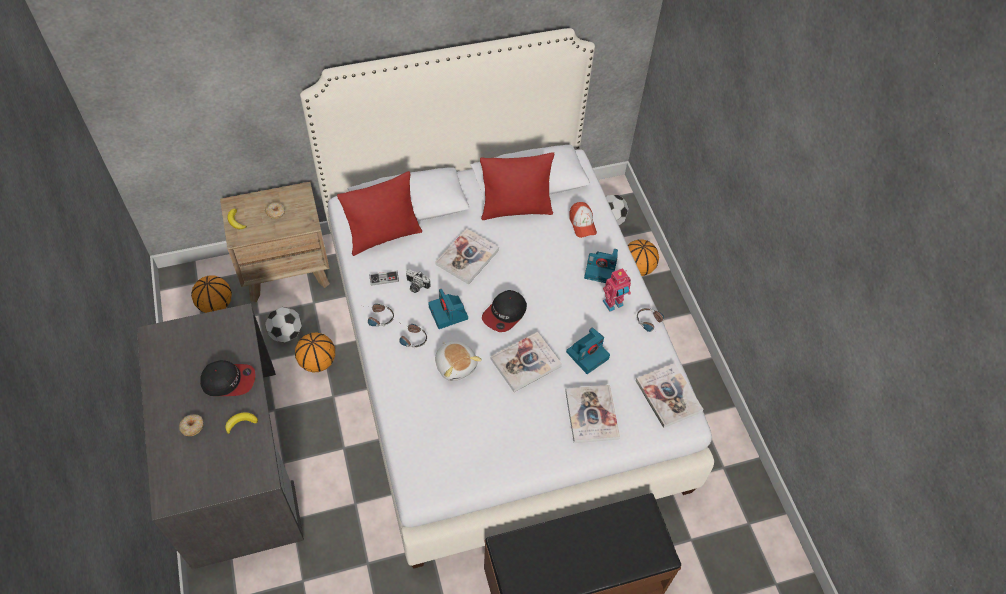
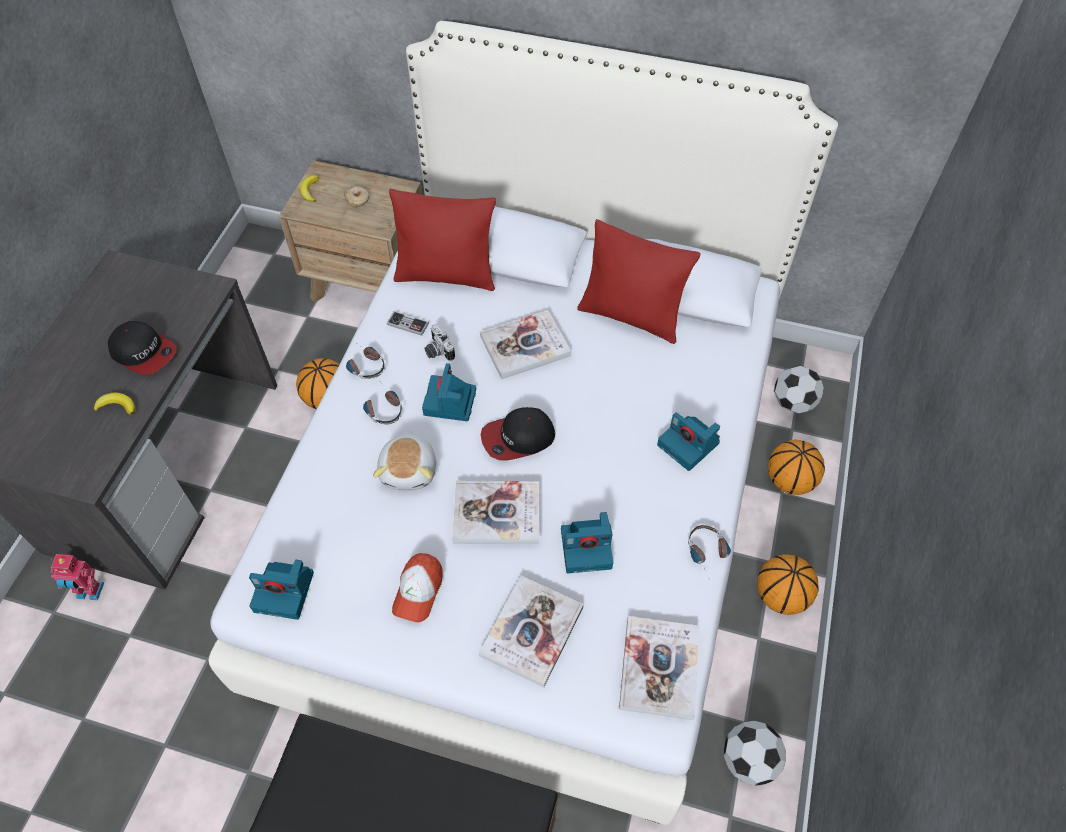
camera: 35 degrees right, 0 degrees up
(192, 426) = (68, 383): donut -> none
(215, 304) = (273, 285): basketball -> basketball (780, 595)
(286, 333) = (319, 351): football -> football (748, 760)
(438, 471) = (285, 591): none -> camera
(582, 224) = (706, 374): cap -> cap (418, 591)
(613, 304) = (672, 499): toy robot -> toy robot (89, 592)

